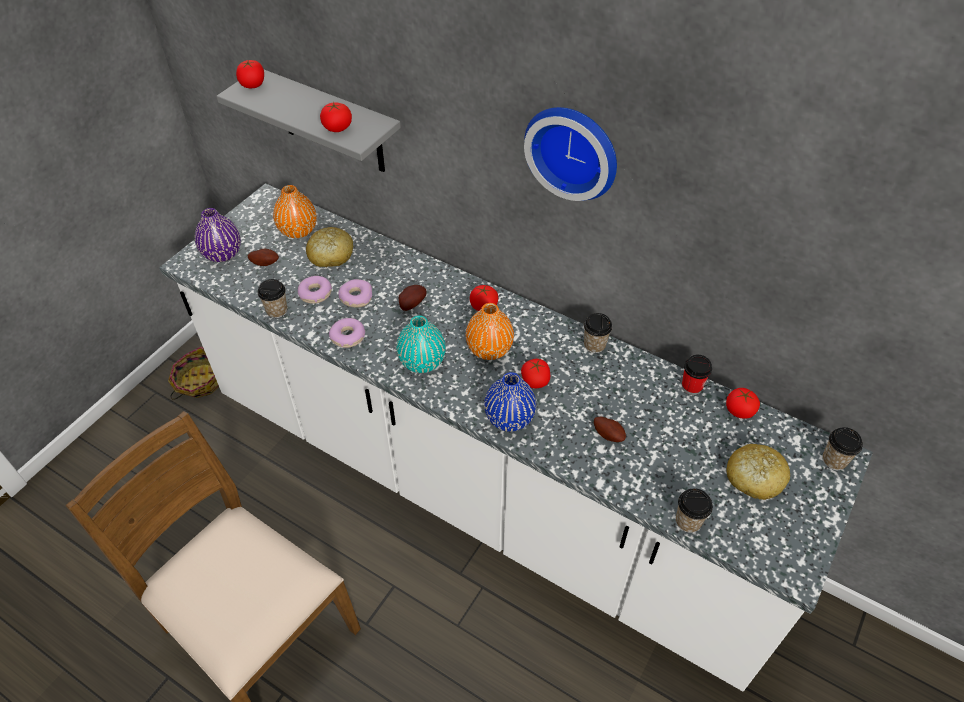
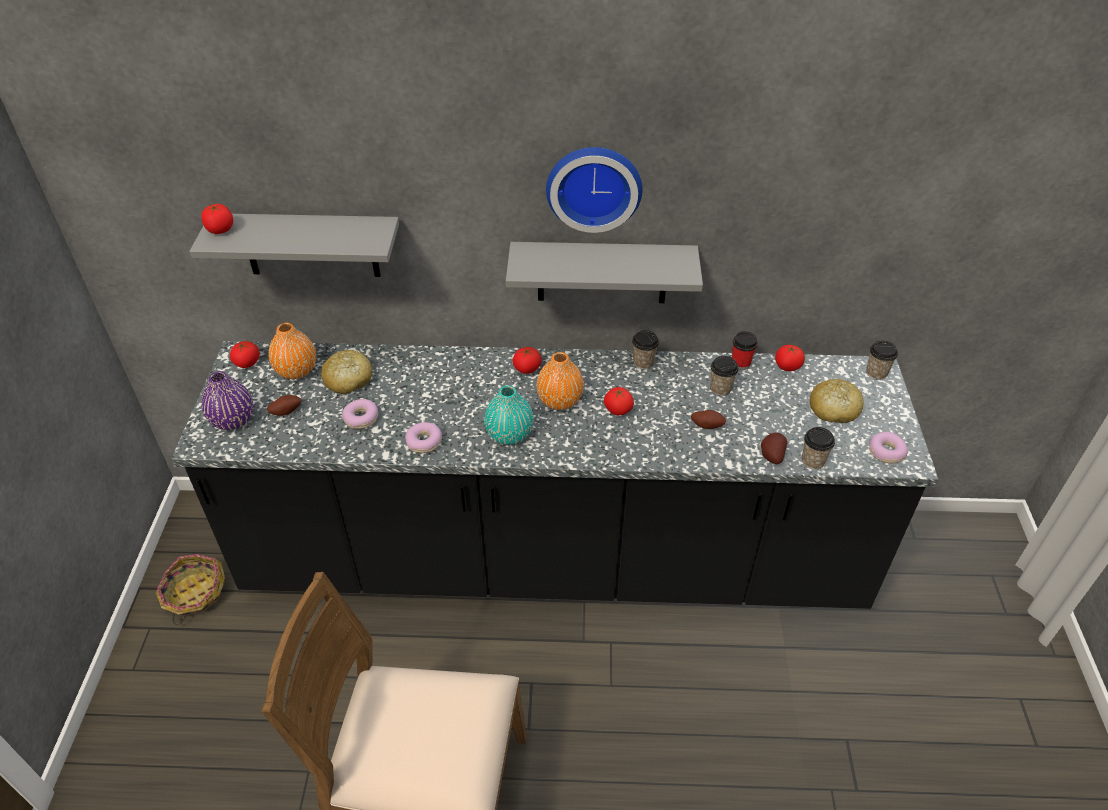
camera: 30 degrees left, 5 degrees down
(277, 311) = (335, 448): cup -> cup (720, 388)
(337, 128) = (344, 240): tomato -> tomato (247, 363)
(356, 297) = (404, 406): donut -> donut (886, 452)
(411, 304) = (461, 392): potato -> potato (770, 456)
(482, 490) = (554, 562): white counter -> black counter
(509, 418) = (620, 447): blue vase -> none
(575, 241) = (602, 272): none -> grey shelf

